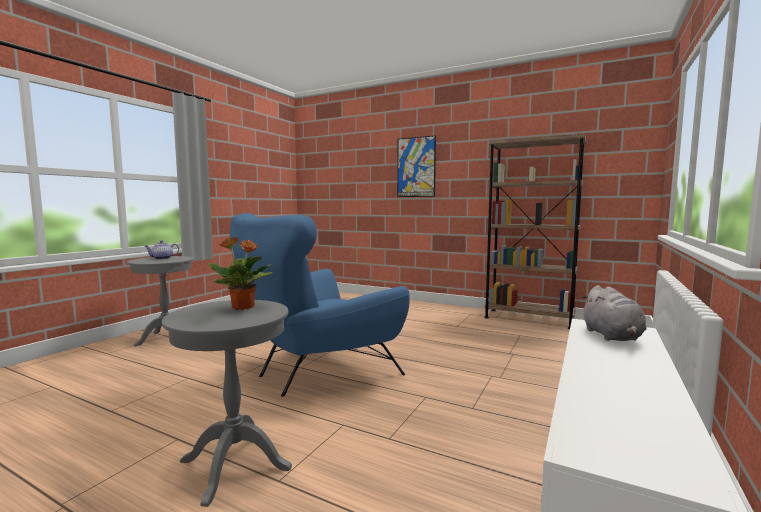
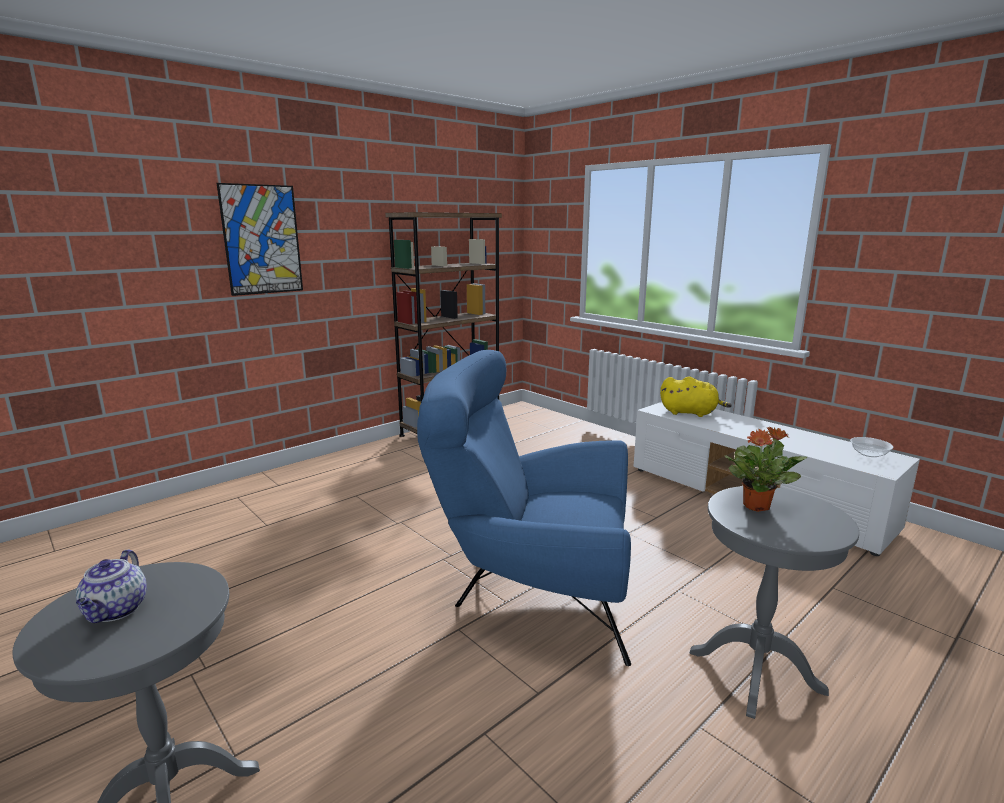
camera: 70 degrees left, 10 degrees up
(315, 372) = (531, 591): blue armchair -> blue armchair turned 120 degrees clockwise
(612, 336) = (690, 413): grey plush toy -> yellow plush toy
(660, 448) = (869, 454): none -> bowl

